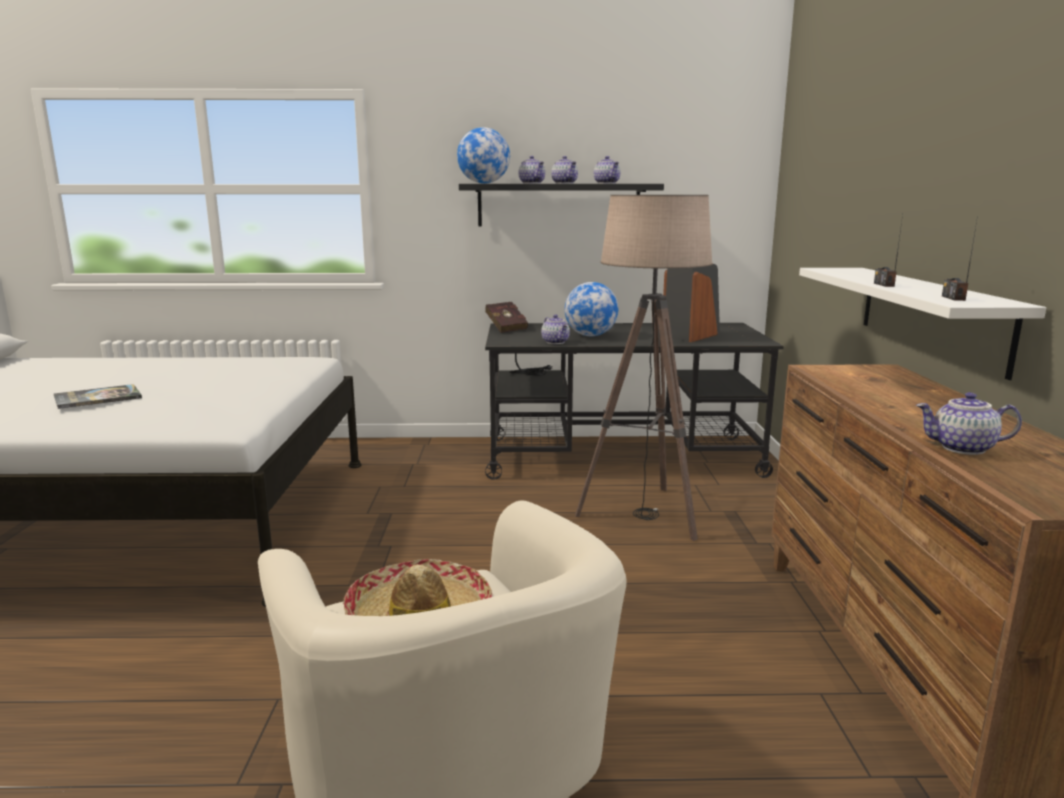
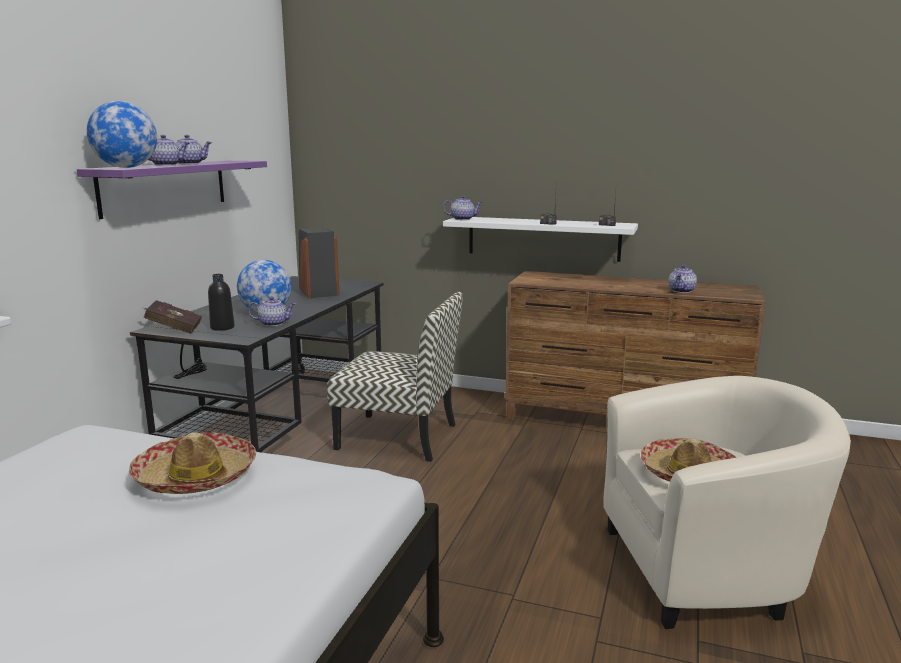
camera: 70 degrees left, 0 degrees up
(98, 398) = (120, 582): book -> none
(239, 388) = (196, 477): none -> hat
(526, 335) = (222, 327): none -> black bottle
(558, 205) = (165, 187): black shelf -> purple shelf
(607, 183) = (217, 162): teapot -> teapot (463, 219)
(643, 513) = (399, 436): floor lamp -> chair

